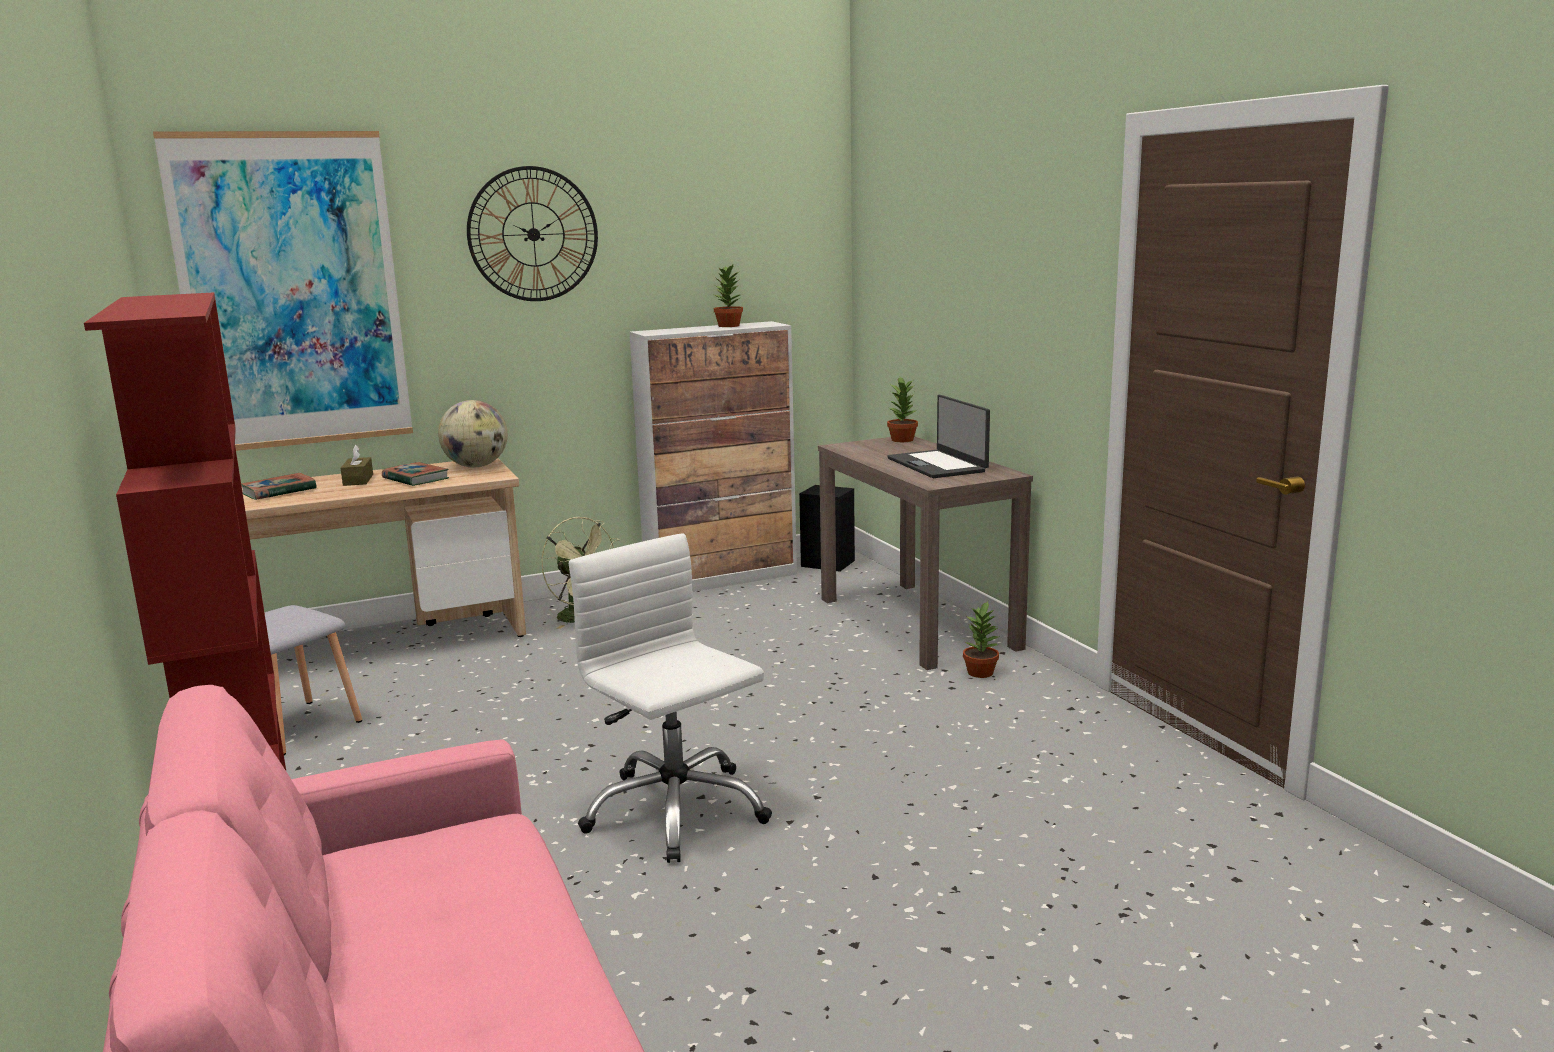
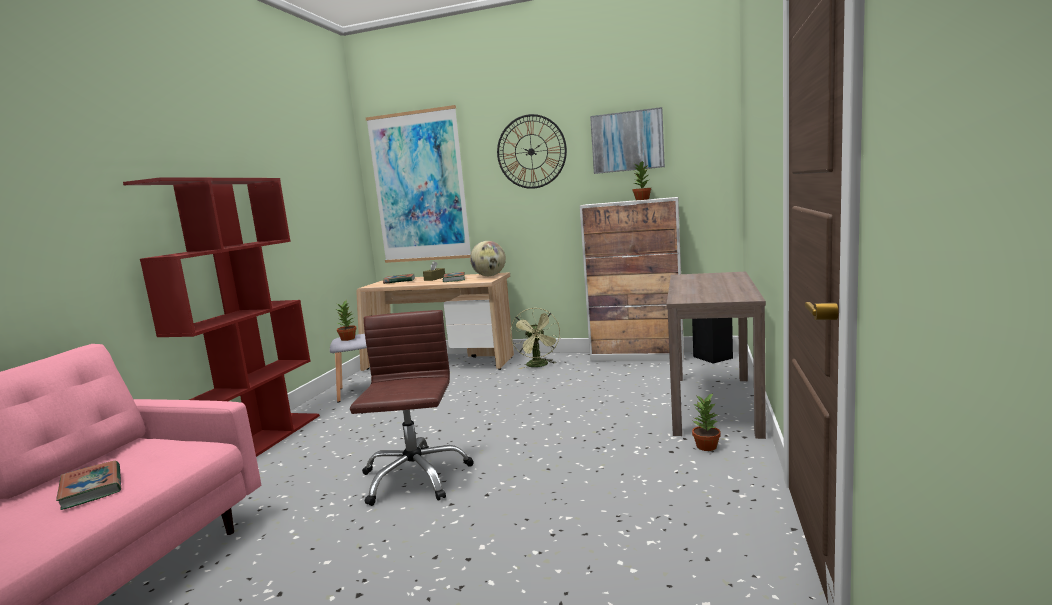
camera: 40 degrees right, 5 degrees down
(461, 927) = (92, 488): none -> book
(675, 811) = (414, 477): white office chair -> brown office chair
(696, 229) = (627, 141): none -> picture
(903, 440) = (731, 274): potted plant -> potted plant (348, 339)
(938, 465) = (714, 289): laptop -> none

